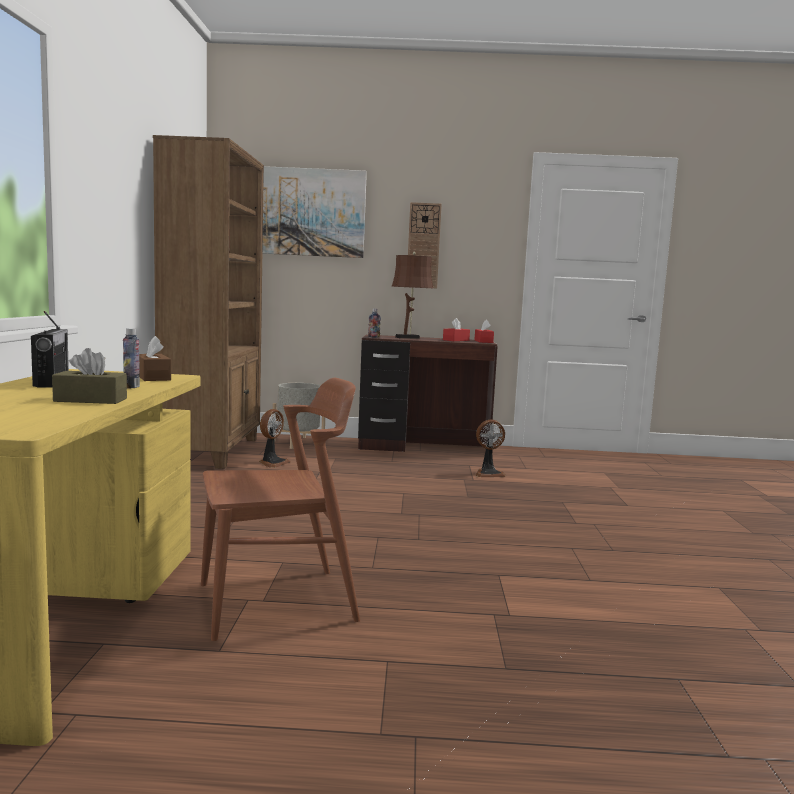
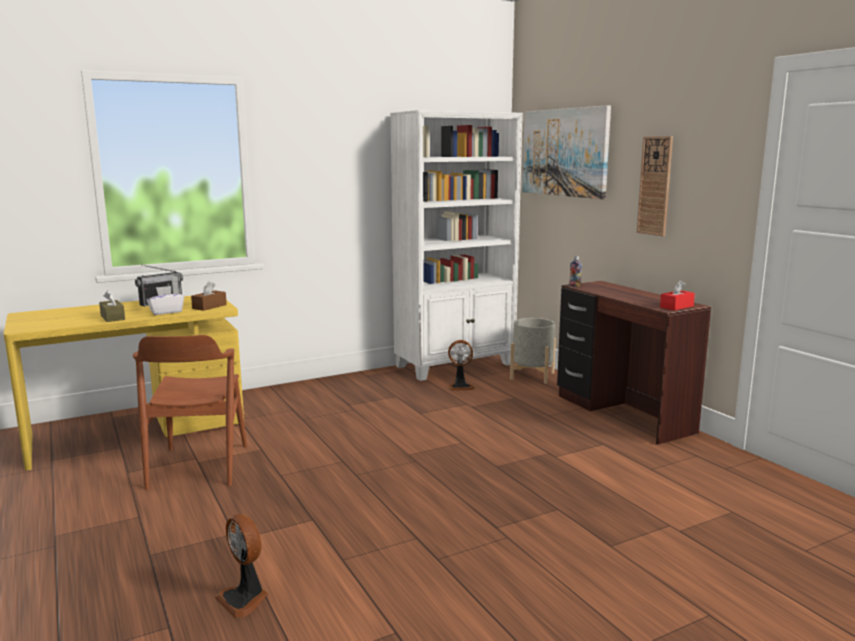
camera: 60 degrees right, 5 degrees up
(131, 387) = (166, 312): bottle -> white tissue box
(213, 451) = (455, 365): brown bookcase -> white bookcase
(277, 602) = (198, 466): brown chair -> brown chair turned 45 degrees clockwise
(409, 338) = (614, 291): brown table lamp -> none
(456, 340) = (650, 300): red tissue box -> none
(488, 473) = (590, 458): fan -> fan (244, 599)

